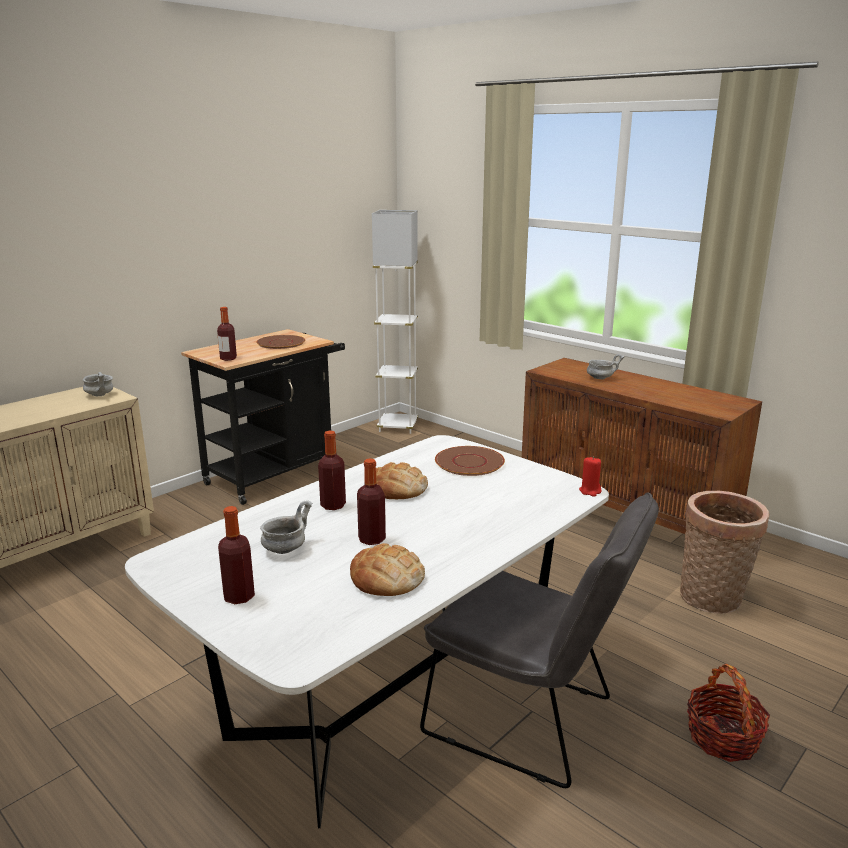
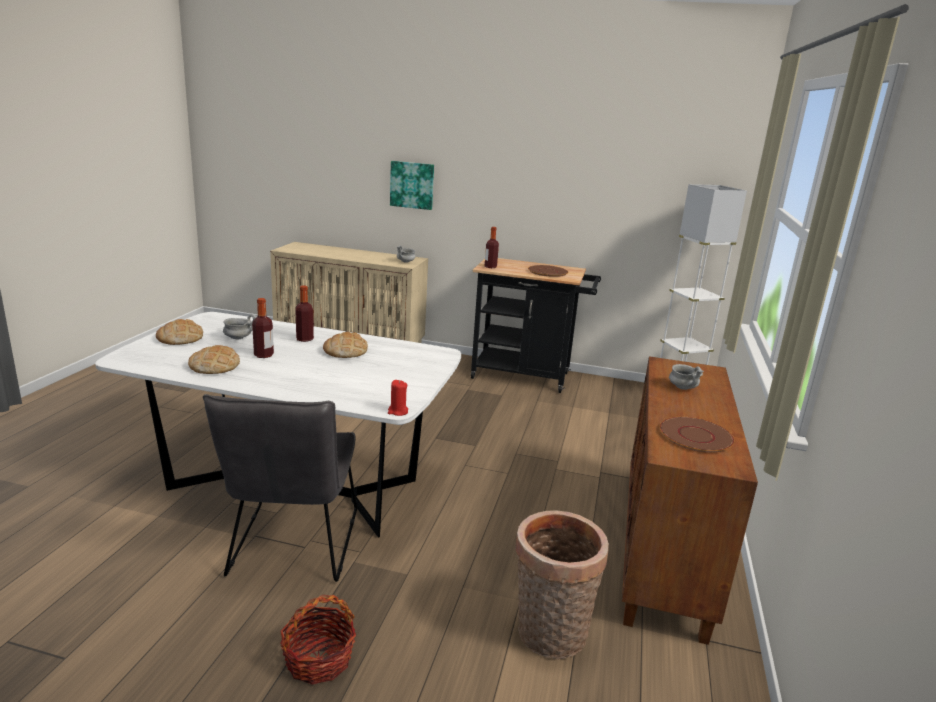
camera: 60 degrees right, 0 degrees up
(50, 282) = (412, 185): none -> picture
(239, 596) = (180, 338): bottle -> bread
(470, 462) = (413, 365): brown plate -> brown plate (695, 436)

